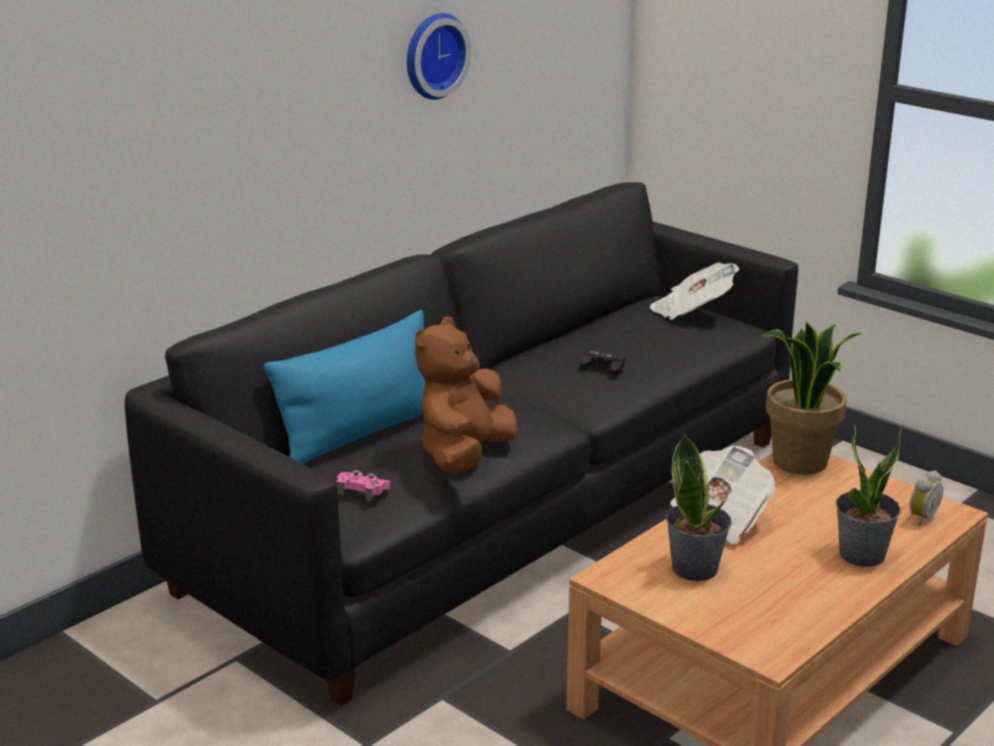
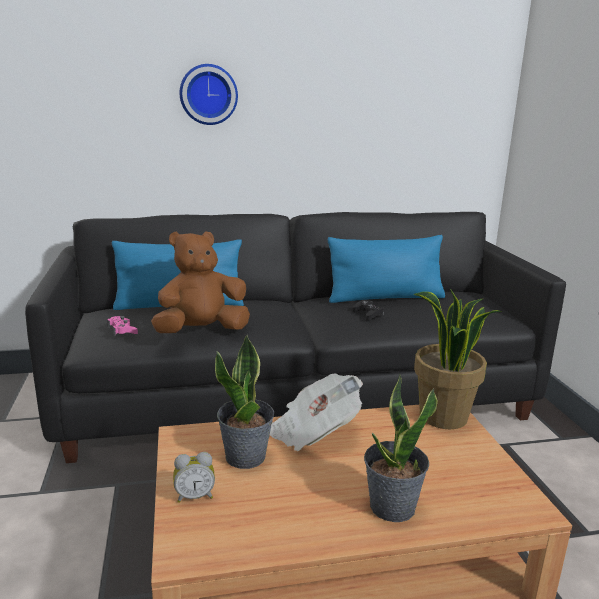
camera: 35 degrees right, 5 degrees down
(432, 55) = (323, 94): wall clock -> wall clock (208, 94)
(583, 337) = (385, 297): none -> blue pillow
(692, 311) = (479, 302): newspaper -> none
(920, 518) = (492, 500): alarm clock -> alarm clock (194, 496)

